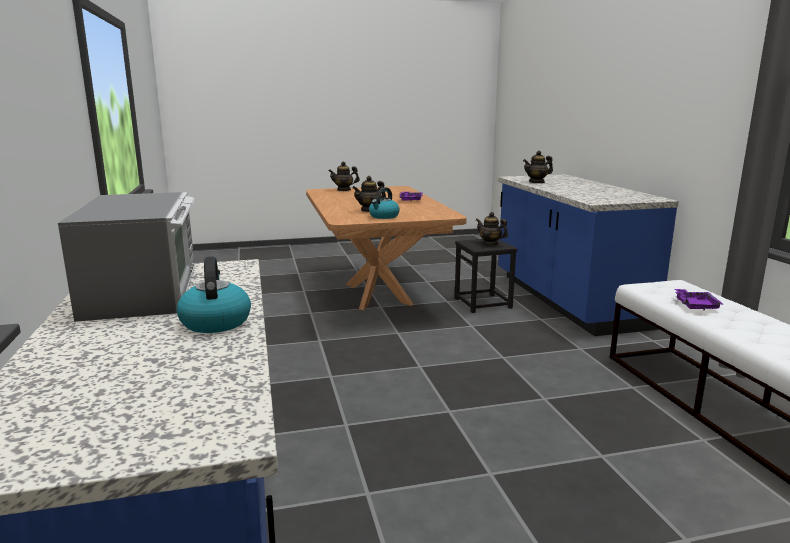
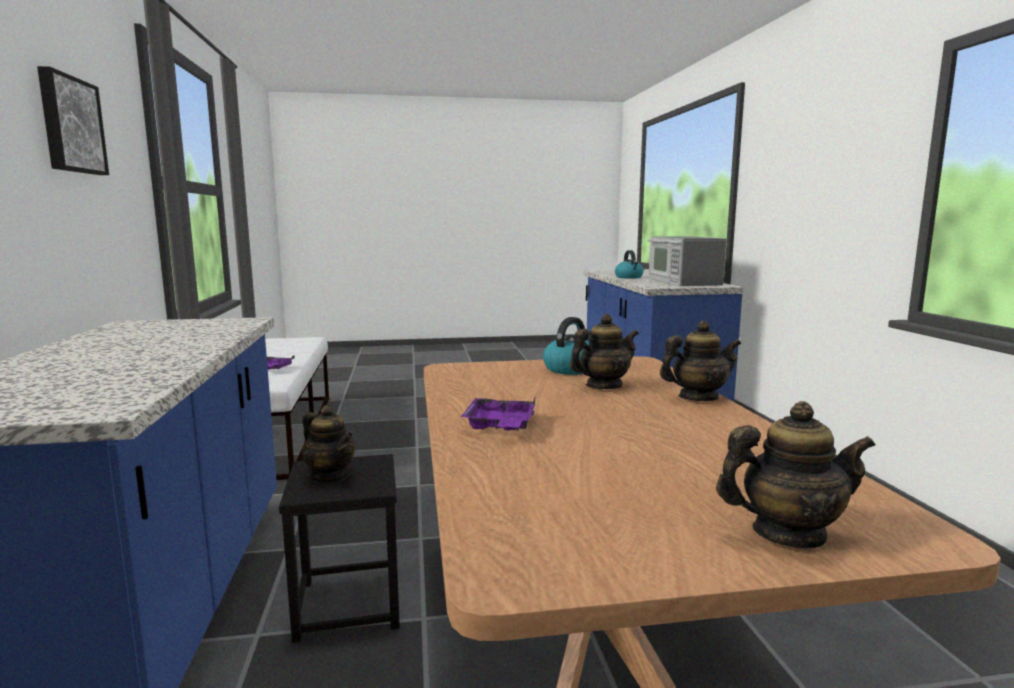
camera: 175 degrees left, 5 degrees down
(537, 182) = (137, 374): teapot -> teapot (698, 397)
(692, 75) = (70, 125): none -> picture

